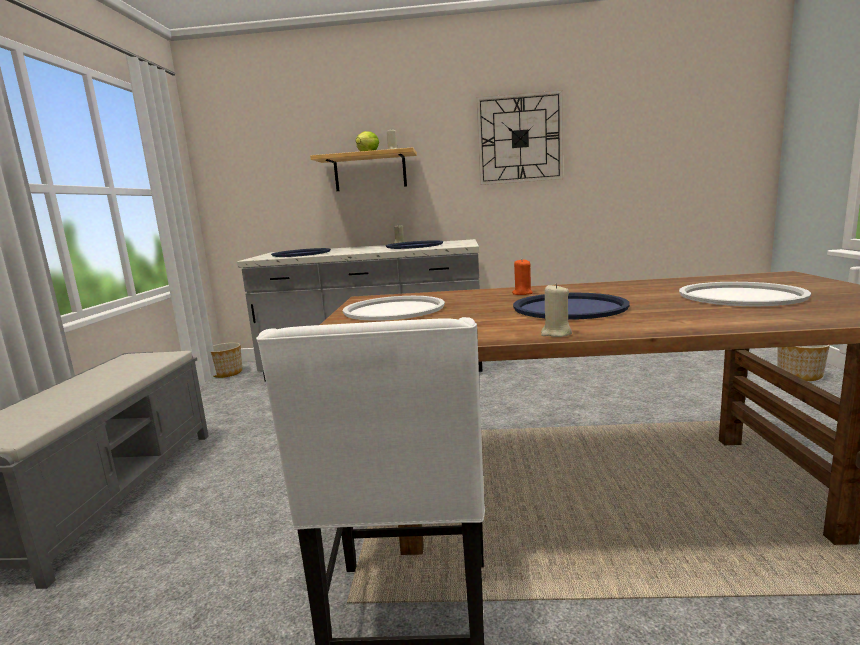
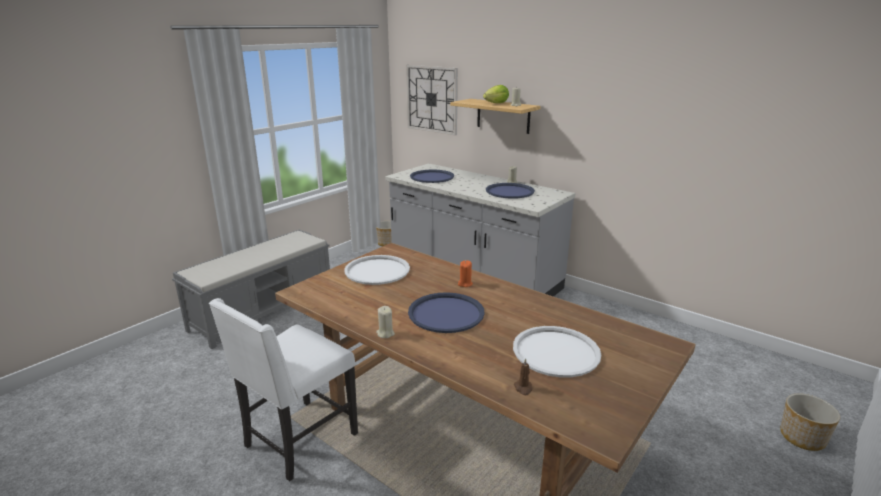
camera: 35 degrees right, 10 degrees up
(520, 139) = (631, 110): wall clock -> wall clock (432, 99)
(807, 315) = (523, 388): none -> brown candle

